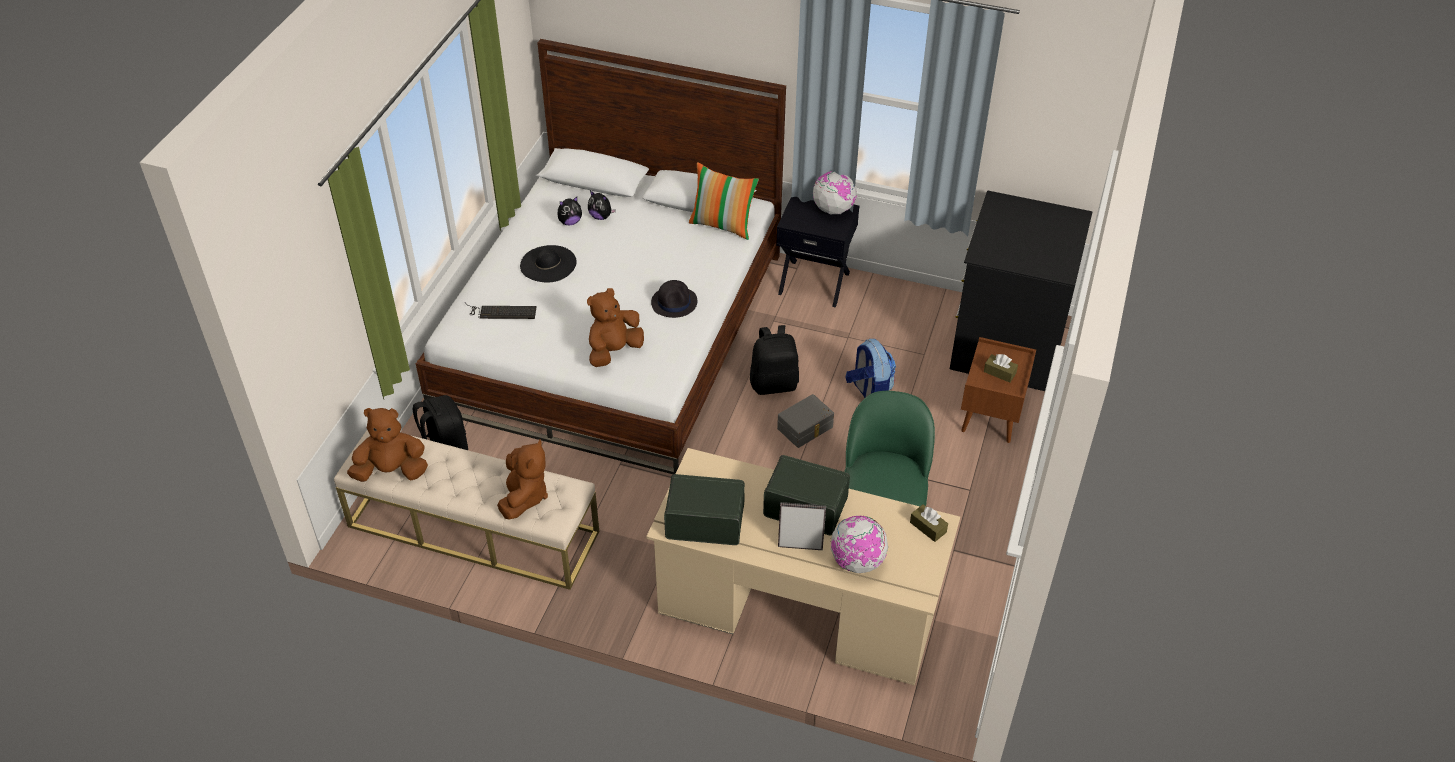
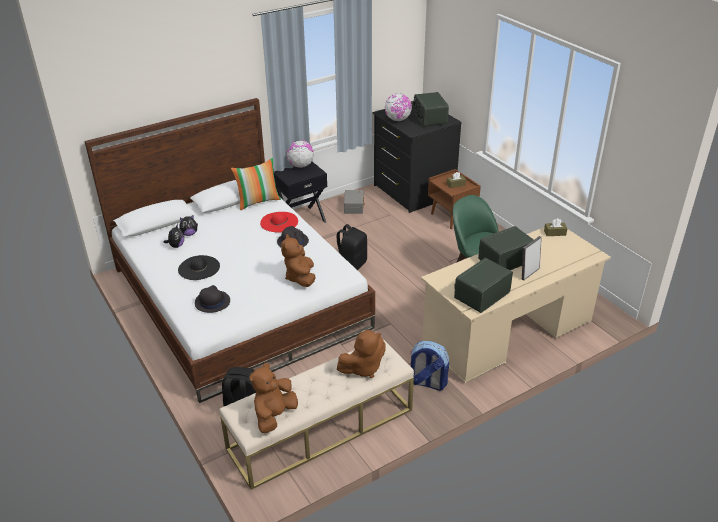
camera: 50 degrees left, 10 degrees down
(501, 312) = (212, 302): keyboard -> black hat
(524, 496) = (363, 368): brown plush toy -> brown plush toy turned 105 degrees clockwise
(700, 268) = (279, 222): none -> red hat
(806, 428) = (394, 271): grey storage box -> grey storage box (354, 206)
(857, 562) = (557, 262): globe -> globe (398, 120)
(869, 393) = (395, 241): backpack -> backpack (427, 383)
(1042, 250) = (429, 118): none -> radio

